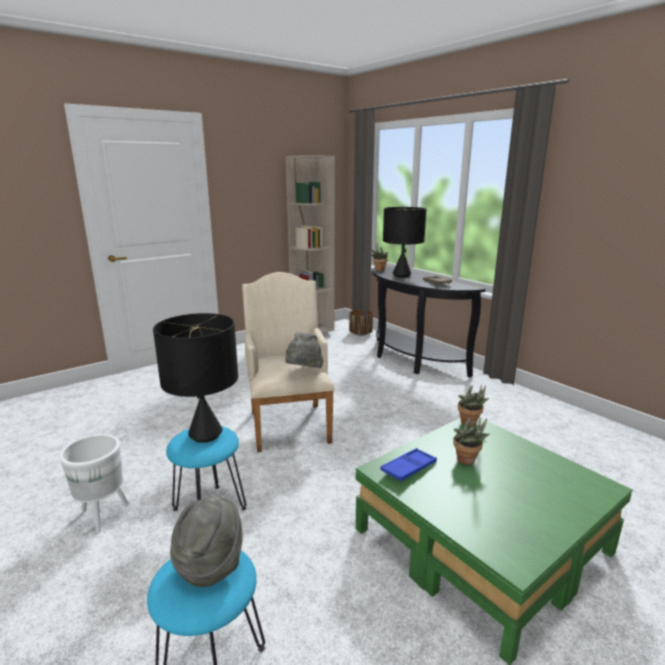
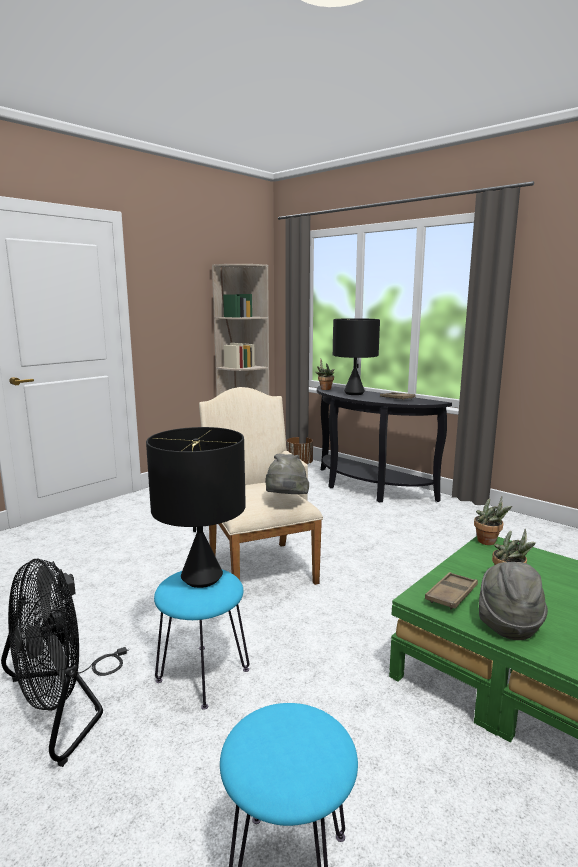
camera: 10 degrees left, 5 degrees down
(104, 515) = (65, 700): white planter -> black fan
(210, 563) = (292, 728): grey hat -> grey hat (507, 624)
(408, 468) = (451, 595): blue tray -> brown tray

